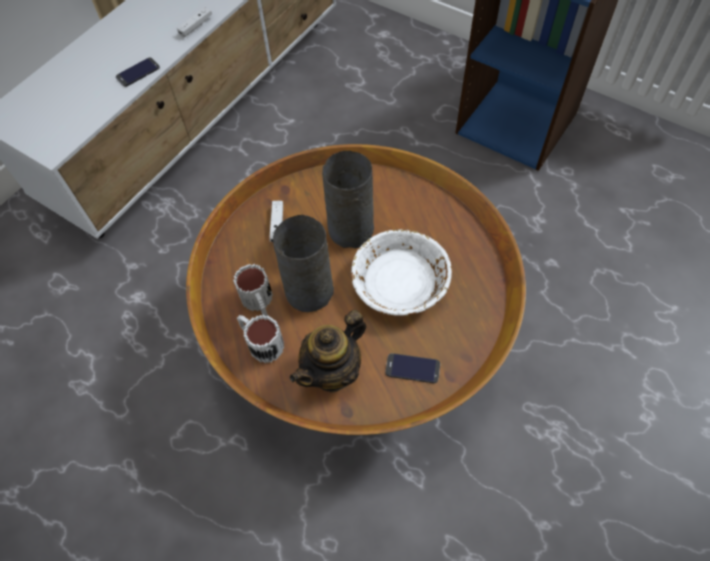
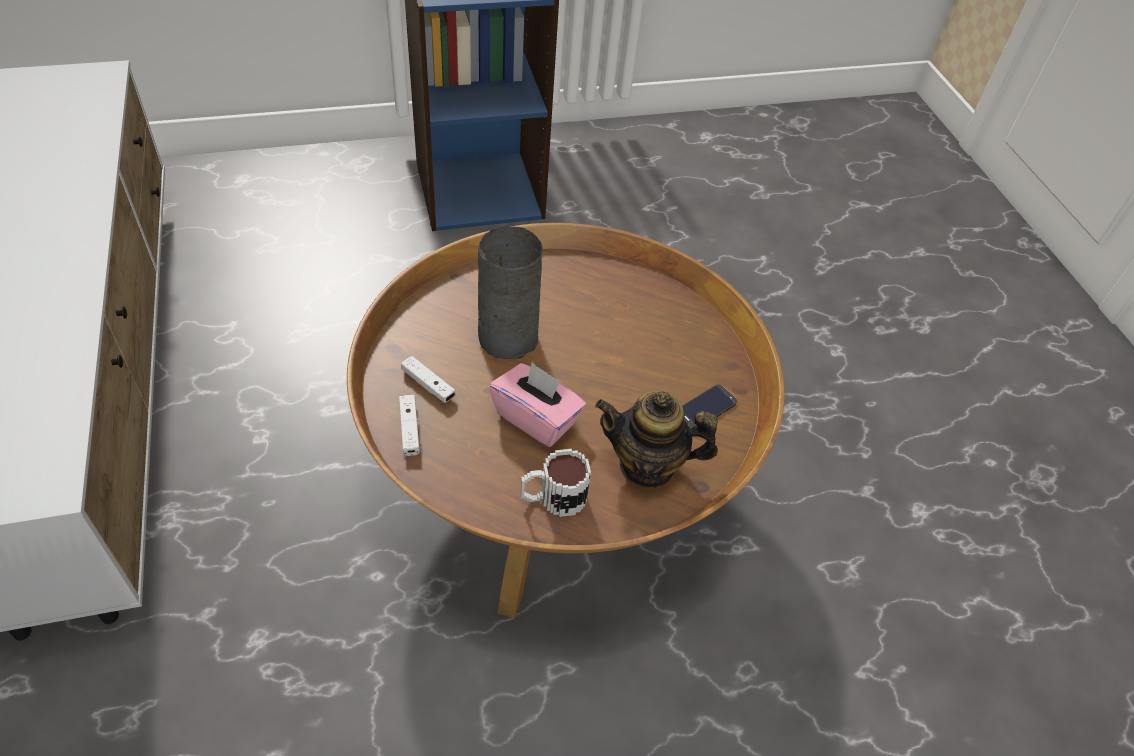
camera: 55 degrees left, 10 degrees down
(138, 72) = (64, 332): phone -> none
(195, 26) = (83, 241): white game controller -> white game controller (409, 429)
(259, 302) = (503, 466): mug -> none
(308, 290) = (536, 418): grey vase -> pink tissue box
(333, 371) = (647, 465): teapot -> teapot turned 105 degrees clockwise
(400, 283) = (609, 349): white bowl -> none

